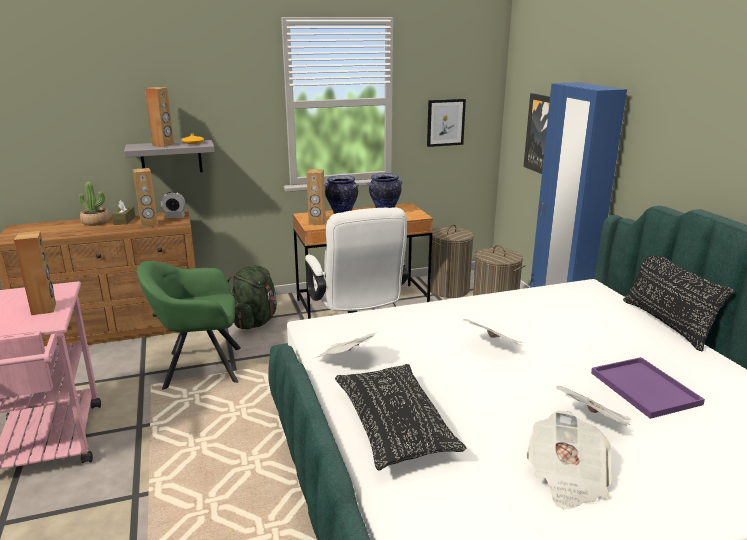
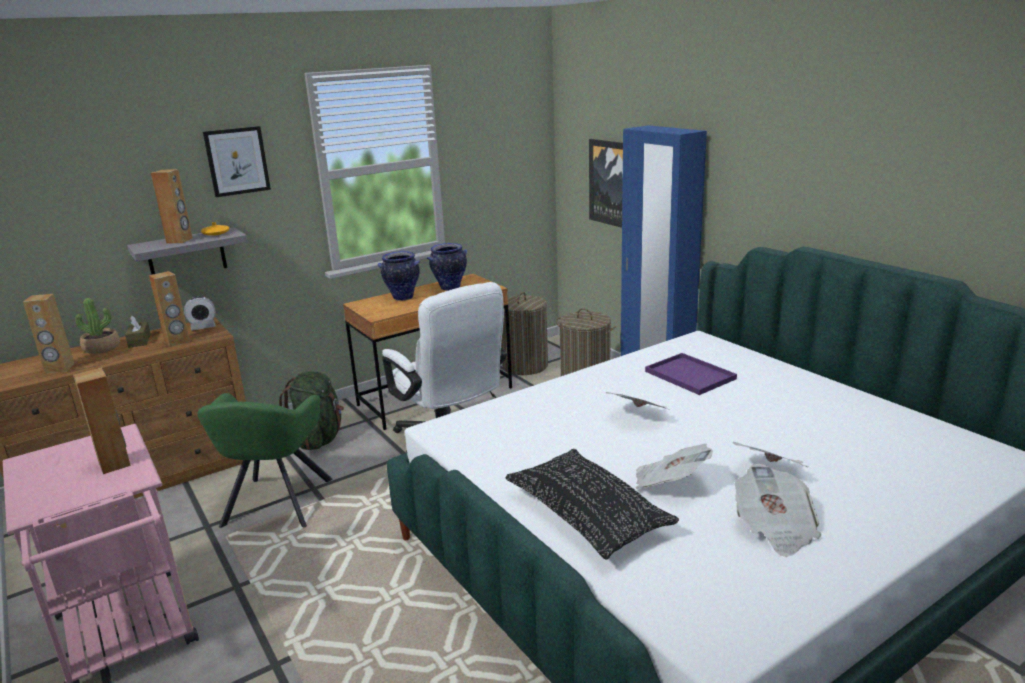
camera: 15 degrees left, 0 degrees up
(199, 367) = (276, 504): green armchair -> green armchair turned 60 degrees counterclockwise
(317, 223) = (380, 311): brown speaker -> brown speaker (59, 368)
(346, 359) = (497, 457): newspaper -> newspaper (669, 483)
(445, 122) = (497, 178): picture -> picture (237, 161)
(642, 387) = (797, 430): purple tray -> purple tray (688, 375)
(666, 323) = (787, 364): black pillow -> none

